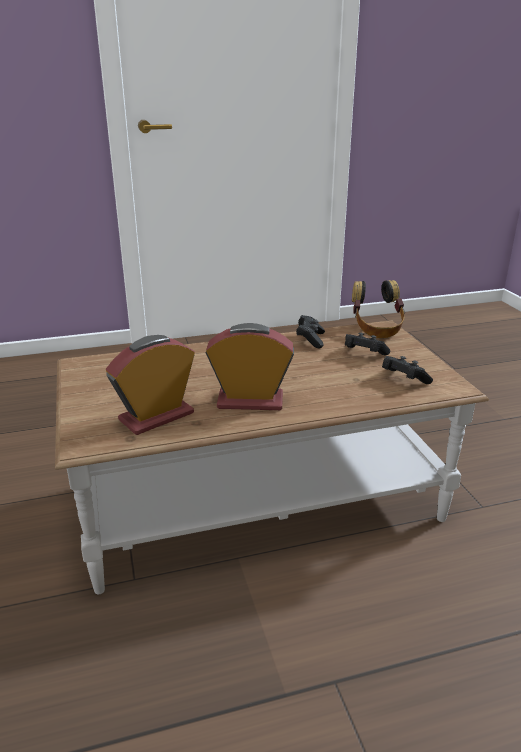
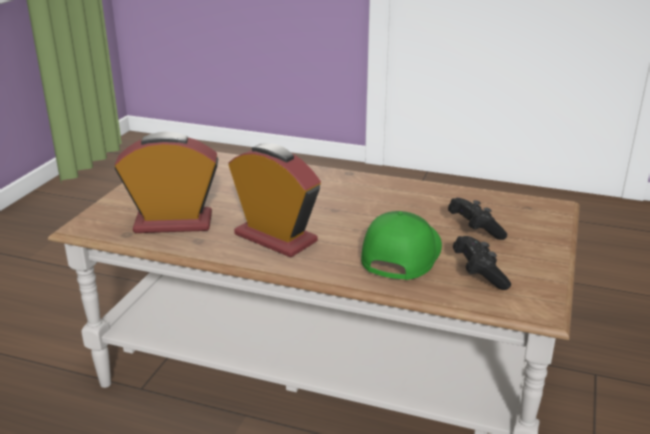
camera: 35 degrees right, 0 degrees up
(310, 339) = (434, 195): black game controller -> none
(345, 384) = (400, 255): none -> green cap
(376, 329) = (536, 206): headphones -> none

